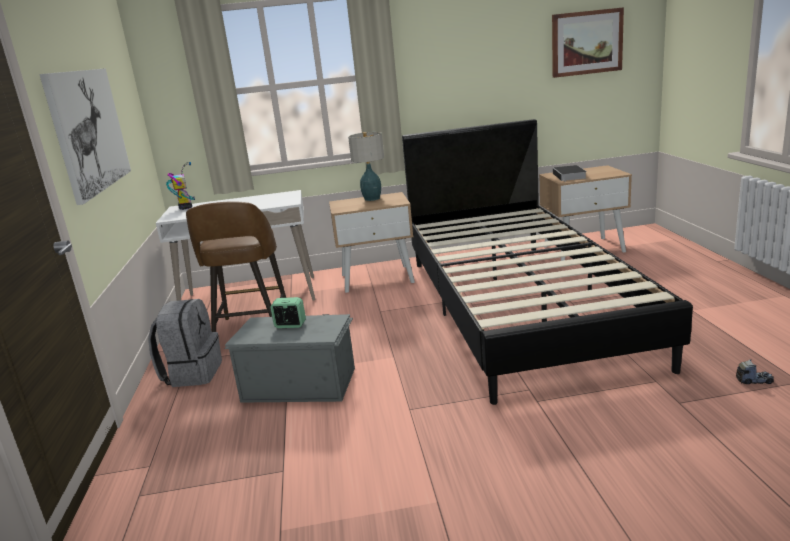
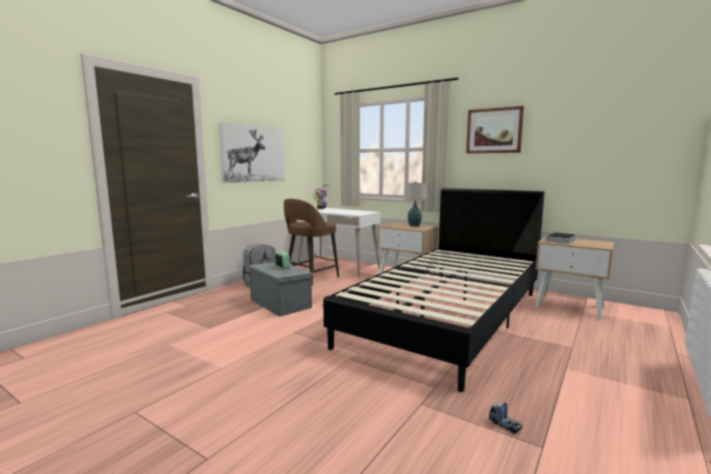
camera: 40 degrees right, 10 degrees down
(586, 42) = (613, 136): picture -> picture (494, 131)

